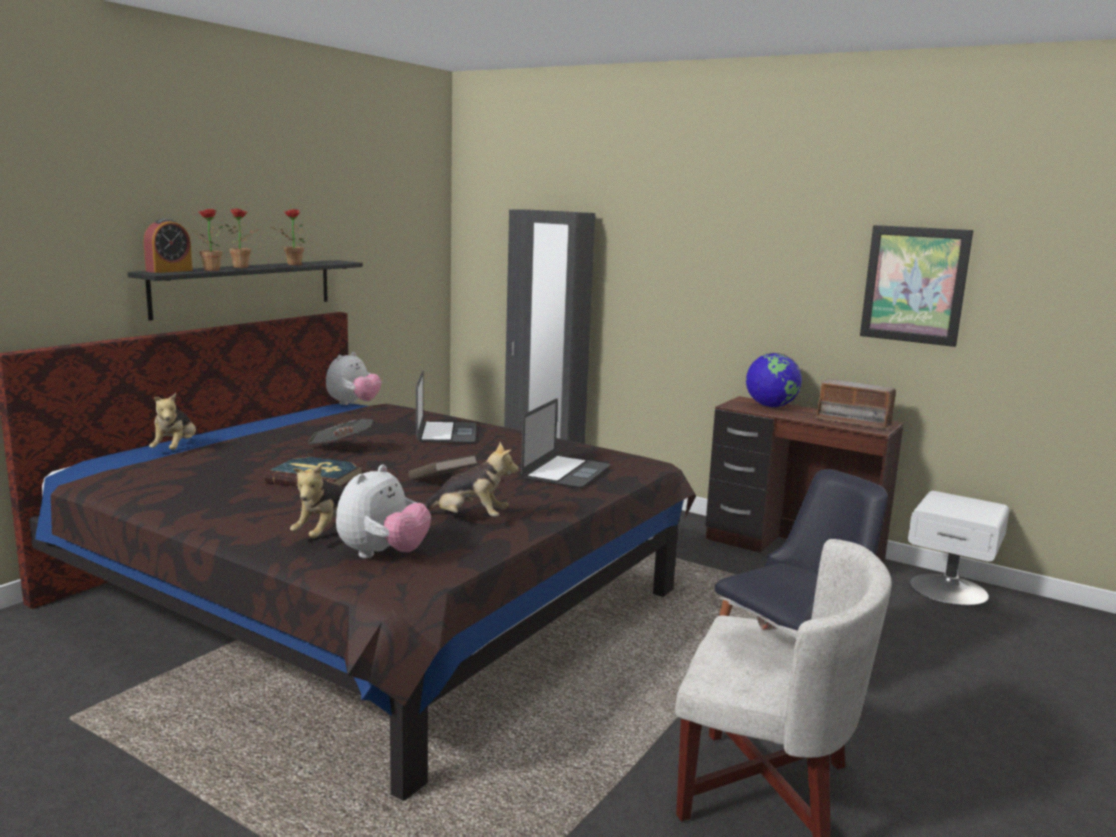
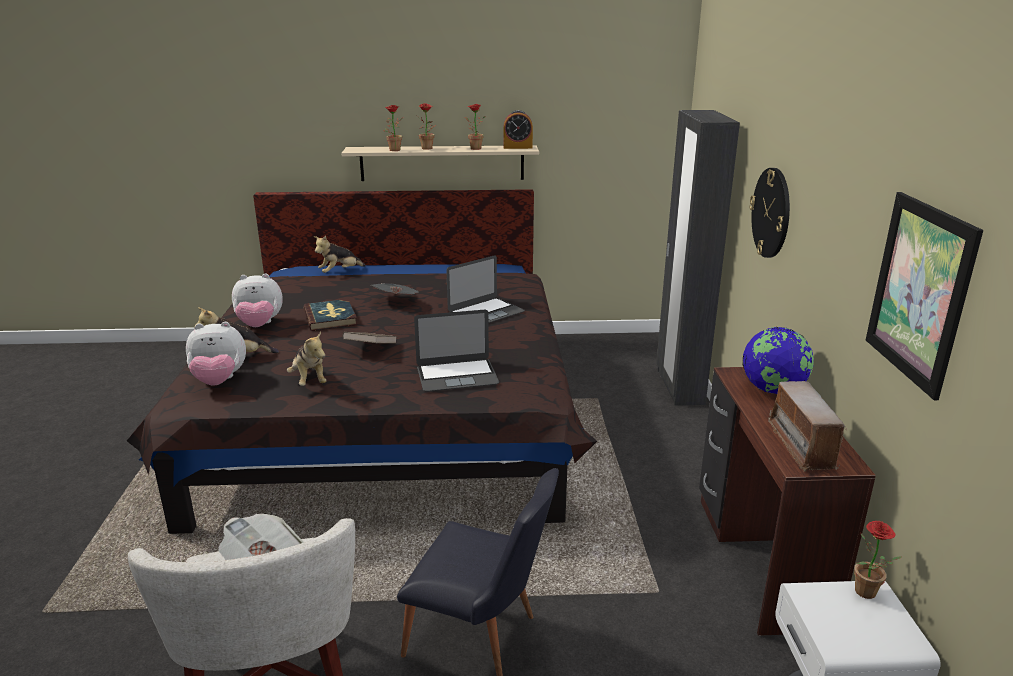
camera: 55 degrees right, 10 degrees up
(169, 271) = (368, 148): alarm clock -> alarm clock (517, 147)
(245, 287) = (442, 163): black shelf -> beige shelf
(353, 404) = (513, 268): plush toy -> plush toy (259, 325)
(671, 280) = (771, 213): none -> wall clock
(943, 498) = (866, 595): none -> potted plant

